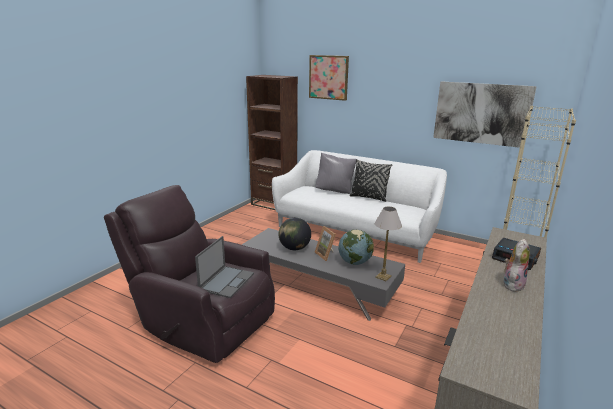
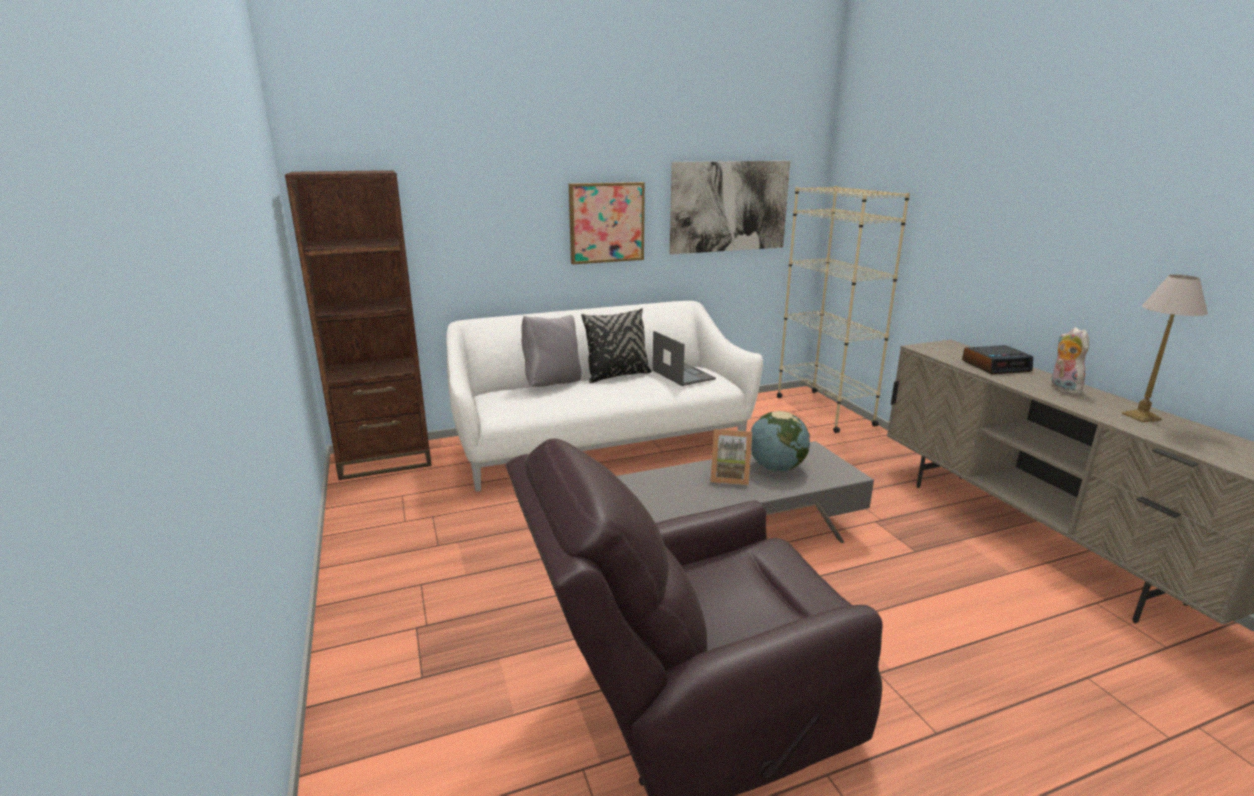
camera: 50 degrees left, 0 degrees up
(227, 281) = (783, 583): laptop -> laptop (682, 374)
(294, 248) = (675, 492): globe -> none
(328, 77) = (467, 168): picture -> picture (606, 222)
(383, 276) = (836, 466): table lamp -> table lamp (1140, 416)

